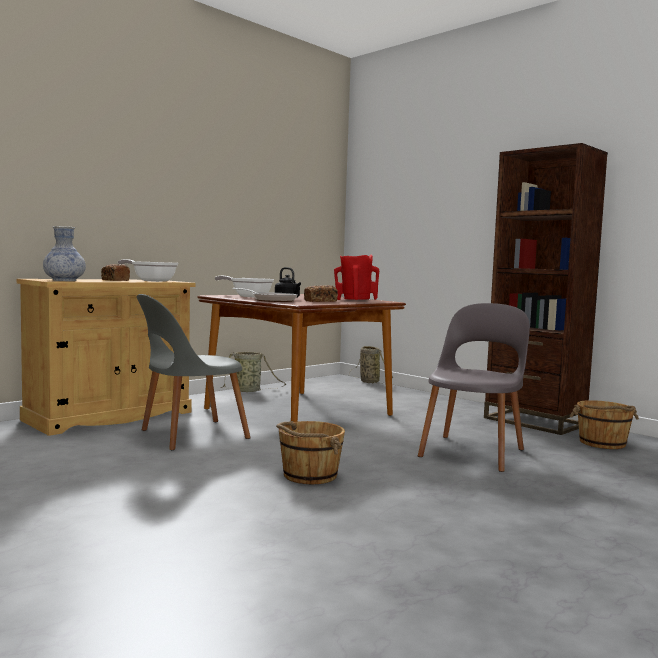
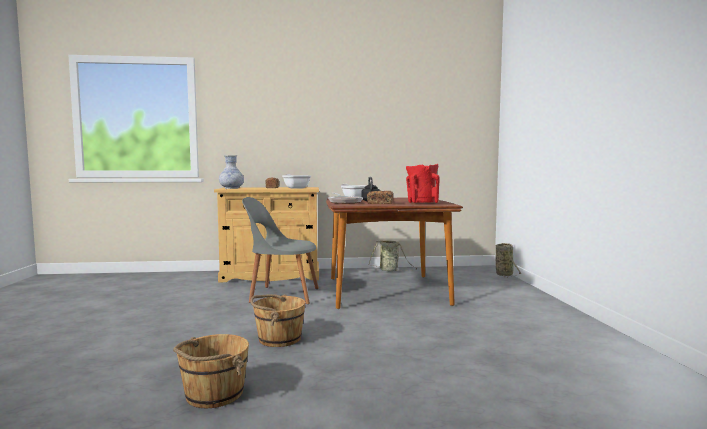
camera: 40 degrees right, 0 degrees up
(473, 451) = (448, 352): grey chair -> none
(534, 421) = (592, 338): brown bookcase -> none
(602, 443) = (626, 380): brown bucket -> brown bucket (213, 394)

